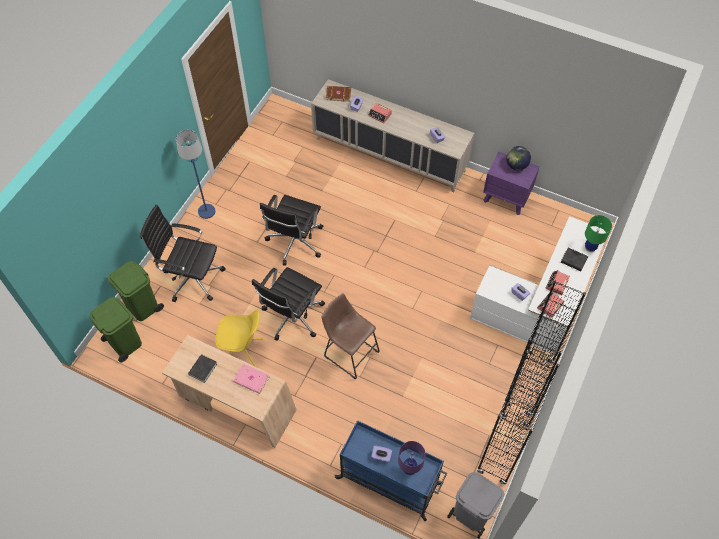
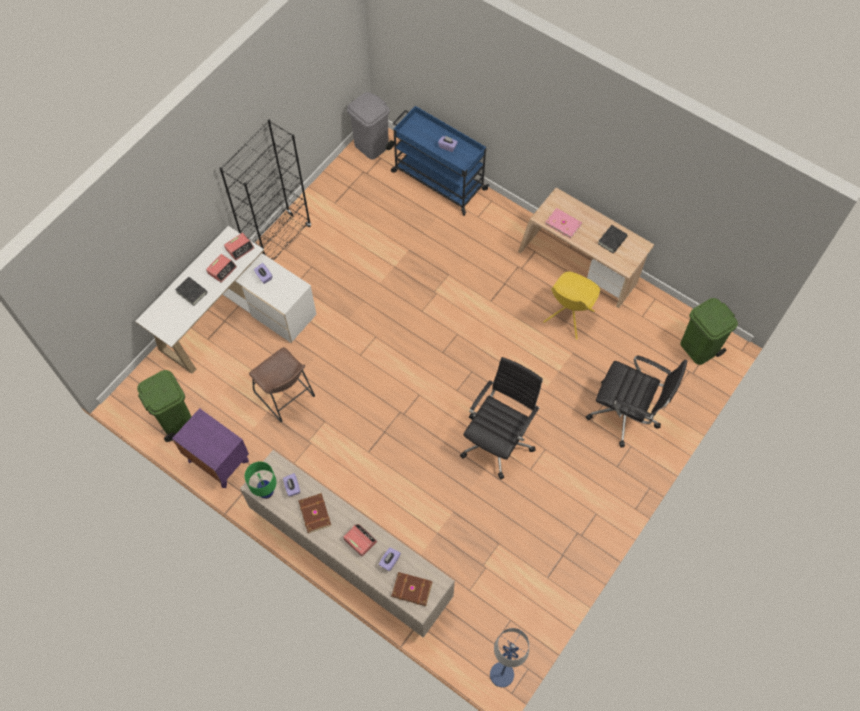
camera: 170 degrees left, 5 degrees up
(143, 307) = (682, 386): green trash can -> green trash can (174, 419)
(206, 211) = (608, 504): blue floor lamp -> blue floor lamp (502, 674)
(244, 352) = (568, 317): yellow chair -> yellow chair turned 75 degrees counterclockwise
(292, 317) = (512, 348): black office chair -> none
(349, 352) = (454, 300): brown stool -> brown stool (286, 397)
(409, 469) = (424, 133): purple table lamp -> none
(416, 125) = (314, 514): none -> brown book
(503, 449) = (325, 190): black bookcase -> none
(516, 165) = (200, 444): globe -> none
(590, 247) = (166, 304): green table lamp -> green table lamp (266, 492)

